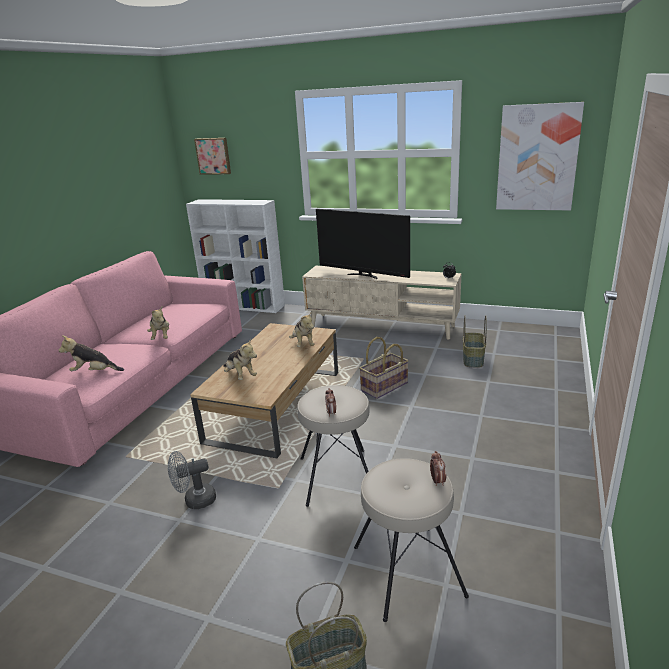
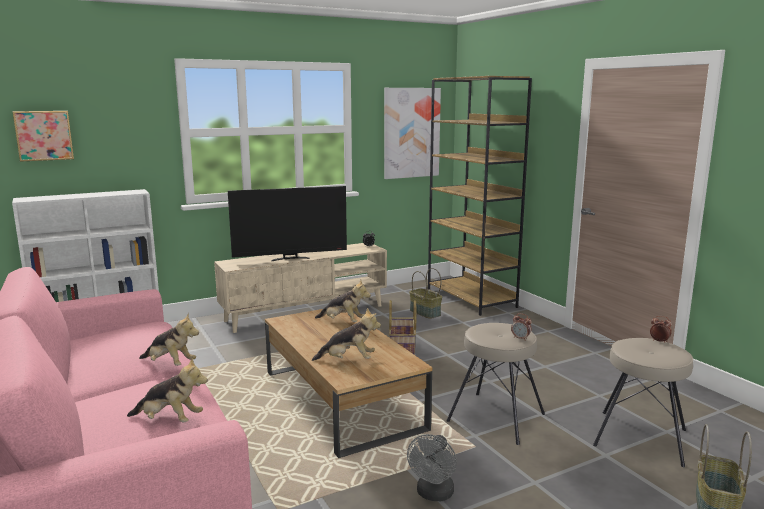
camera: 50 degrees left, 10 degrees down
(94, 372) = (169, 420): plush toy -> plush toy turned 120 degrees counterclockwise
(549, 360) = (471, 298): none -> brown bookcase

